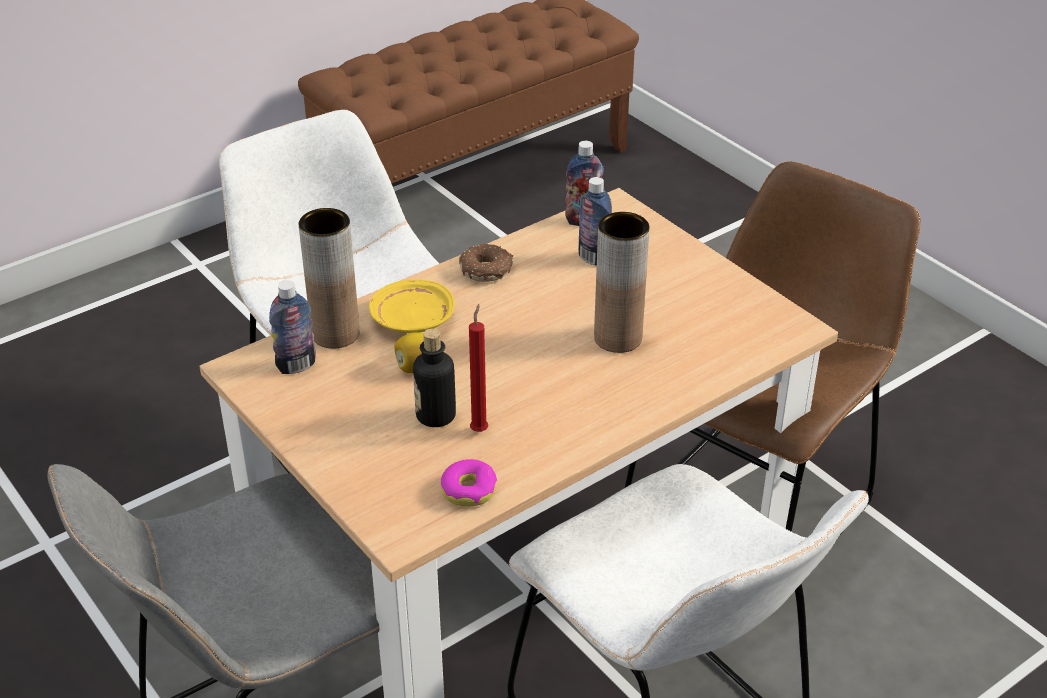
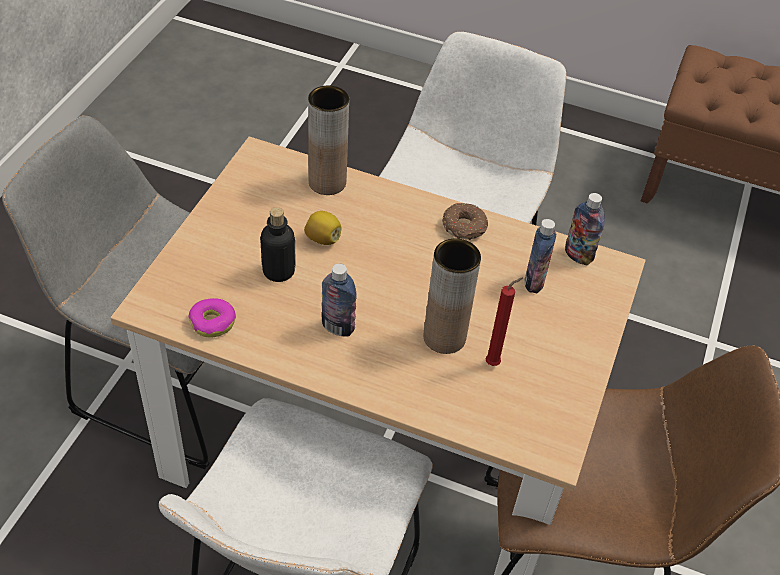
camera: 55 degrees right, 10 degrees up
(296, 365) = (280, 179): bottle -> bottle (337, 327)
(412, 319) = (374, 213): yellow plate -> none
(480, 429) = (280, 301): red candle -> red candle (494, 363)

